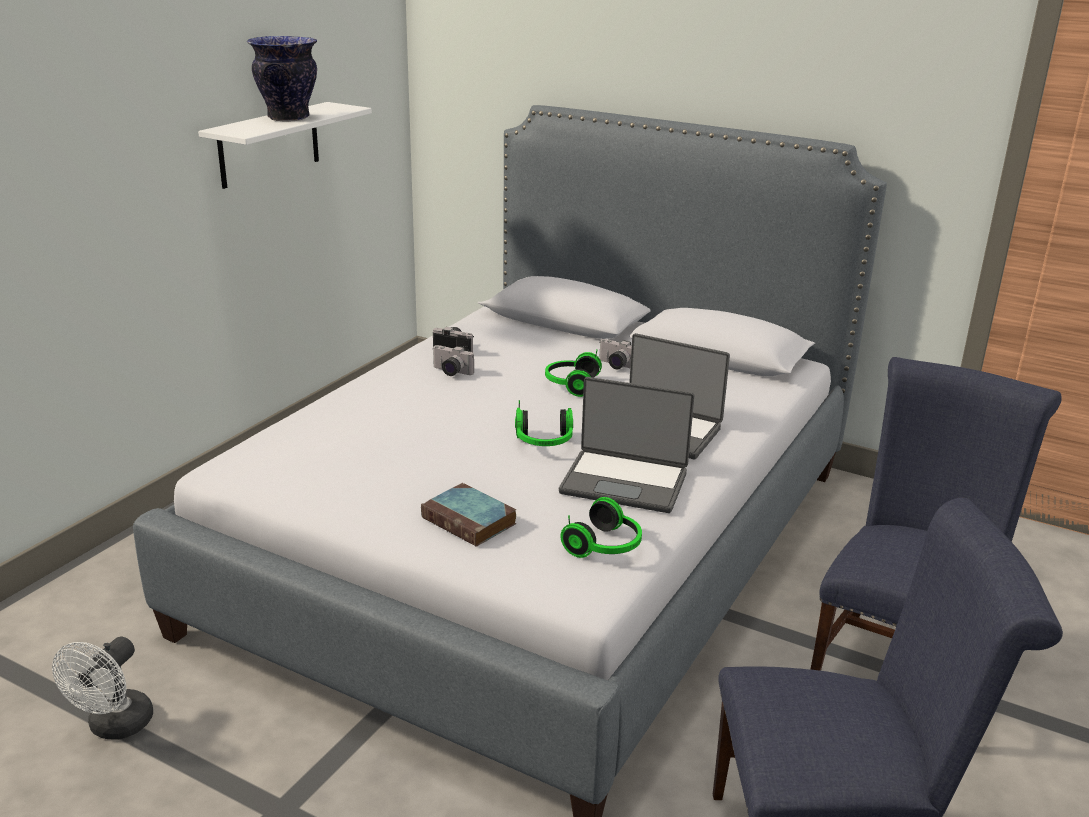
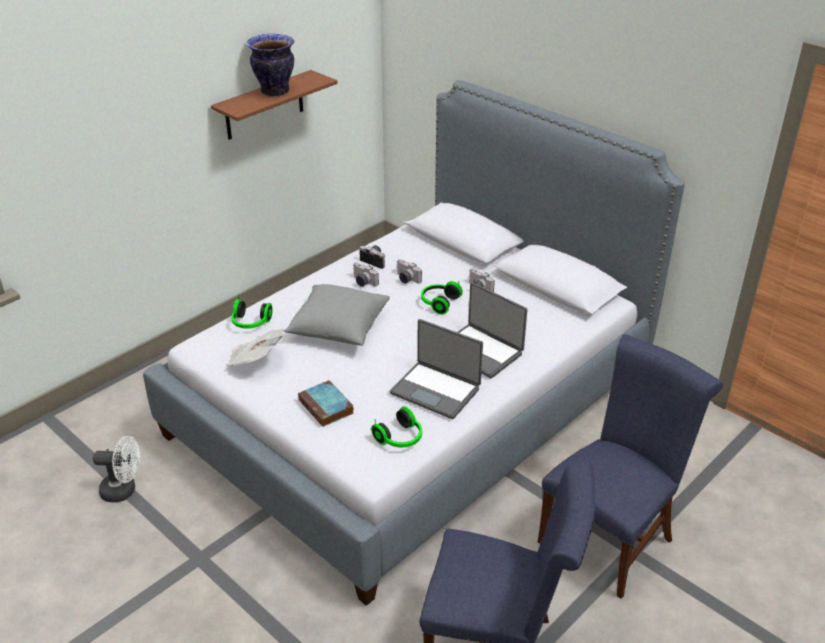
camera: 15 degrees right, 10 degrees up
(114, 727) = (124, 490): white fan -> white fan turned 120 degrees counterclockwise
(269, 144) = (264, 105): white shelf -> brown shelf
(331, 475) = (256, 360): none -> newspaper
(440, 425) = (338, 328): none -> grey pillow
(510, 364) = (406, 279): none -> camera
(544, 443) = (398, 351): headphones -> headphones (250, 323)

